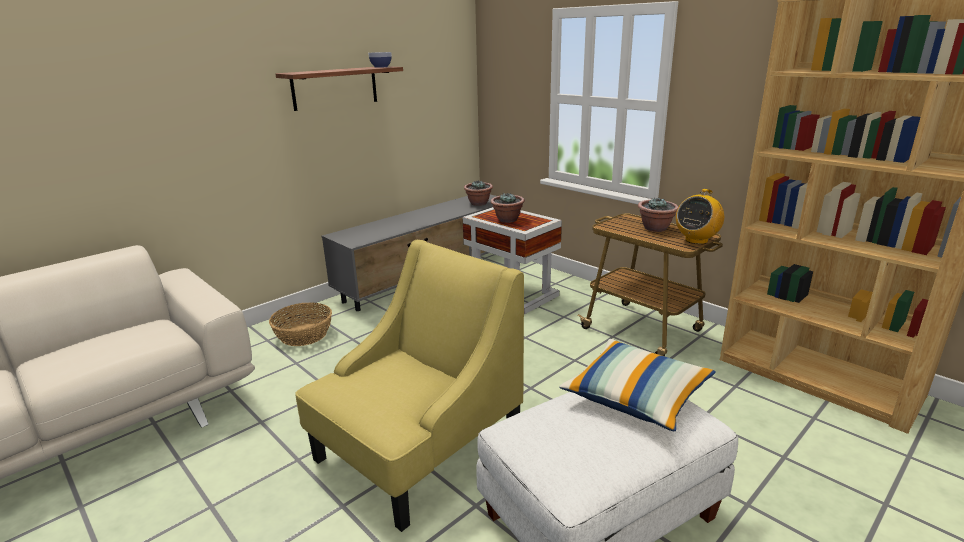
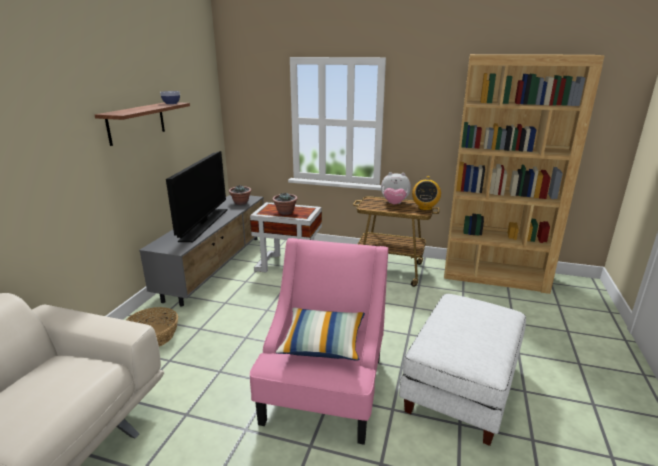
camera: 30 degrees left, 0 degrees up
(411, 221) = (204, 225): none -> television
(418, 448) = (324, 389): yellow armchair -> pink armchair
(636, 397) = (469, 309): pillow -> pillow (323, 343)
(656, 228) = (394, 204): potted plant -> plush toy

